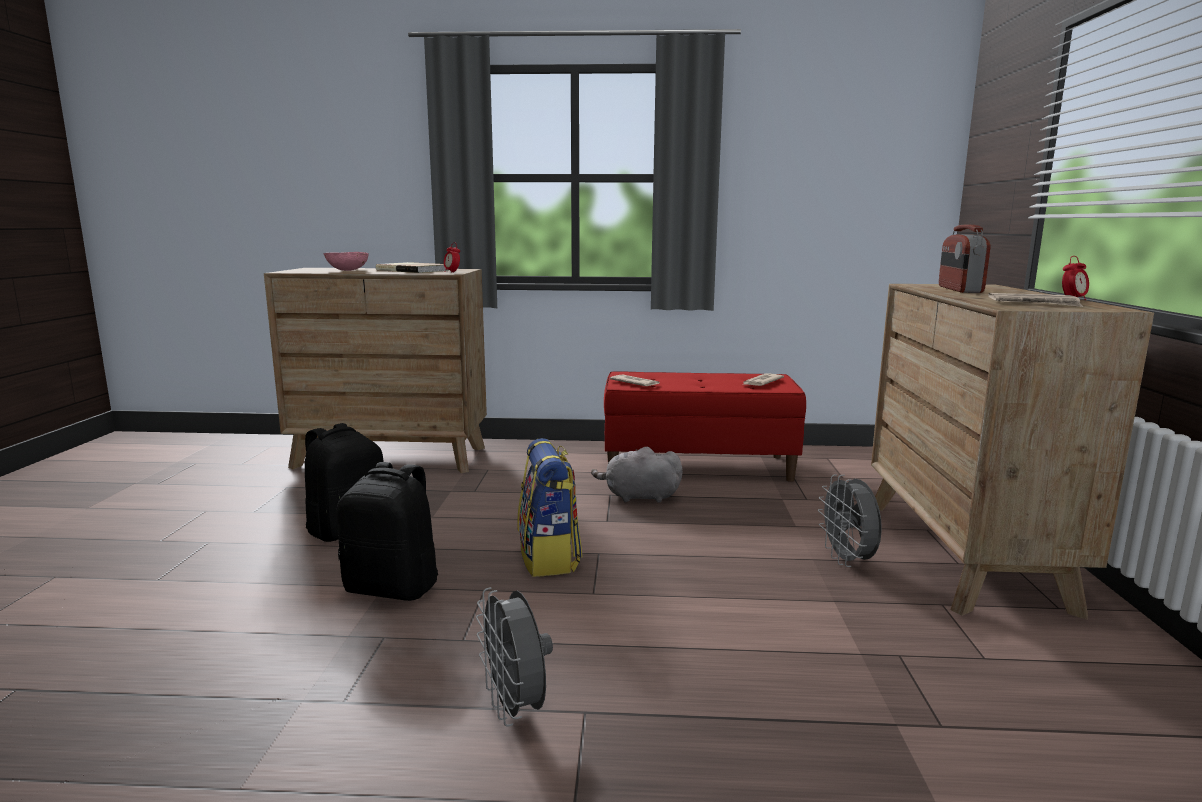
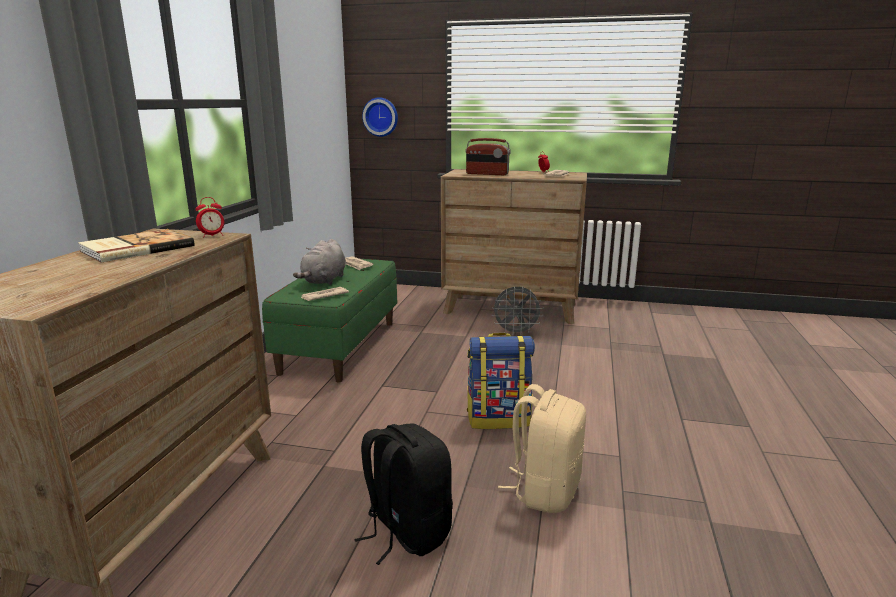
camera: 80 degrees left, 5 degrees up
(347, 270) = (75, 275): pink bowl -> none
(394, 588) = (545, 490): black backpack -> beige backpack
(516, 709) = (687, 438): grey fan -> none
(638, 497) = (393, 375): grey plush toy -> grey plush toy (324, 280)
(698, 466) = (339, 346): red bench -> green bench
(983, 199) = (381, 117): none -> wall clock

